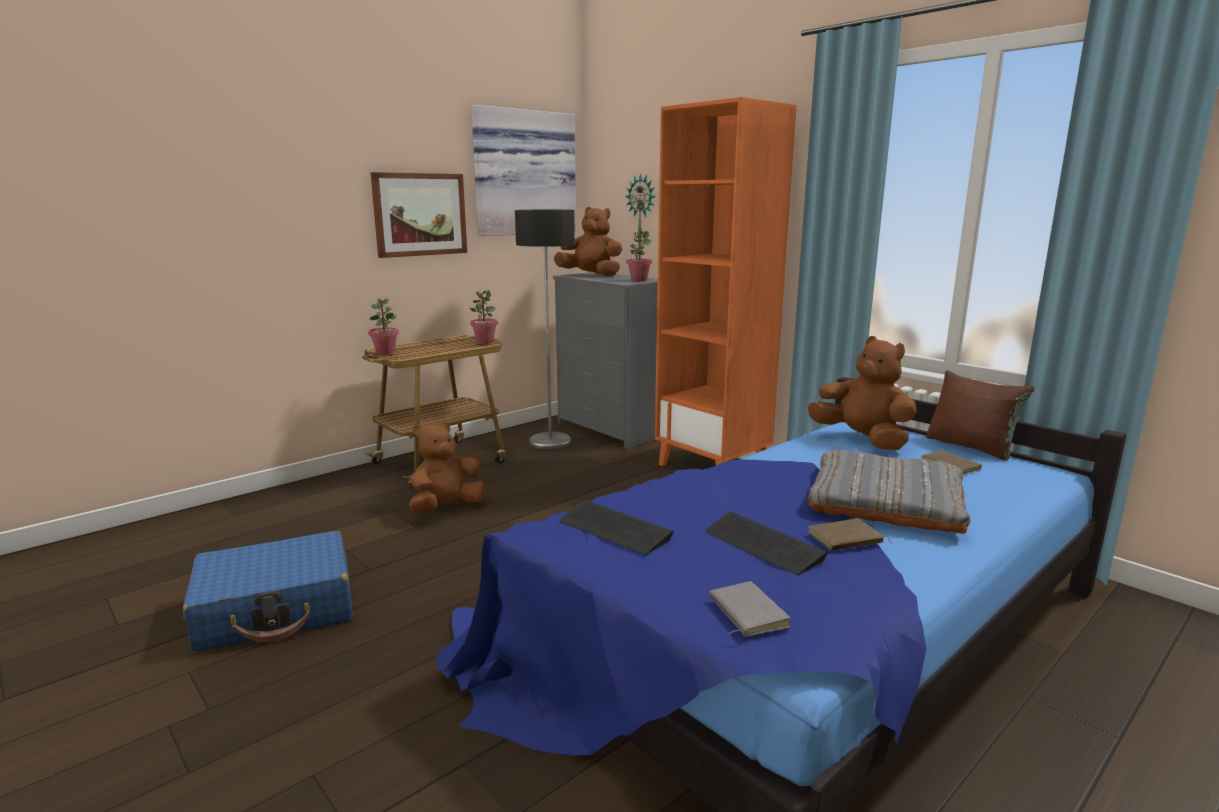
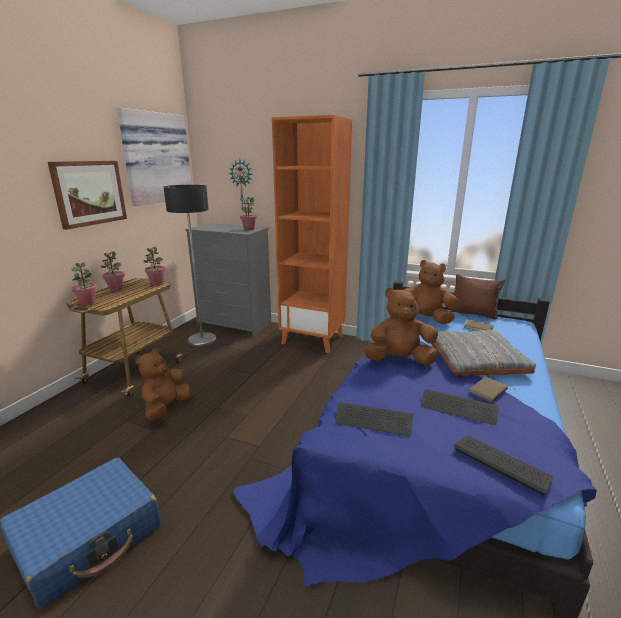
camera: 25 degrees left, 5 degrees up
(431, 343) = (116, 289): none -> potted plant
(591, 275) = (211, 227): brown plush toy -> brown plush toy (399, 360)
(745, 613) = (501, 463): grey book -> keyboard

